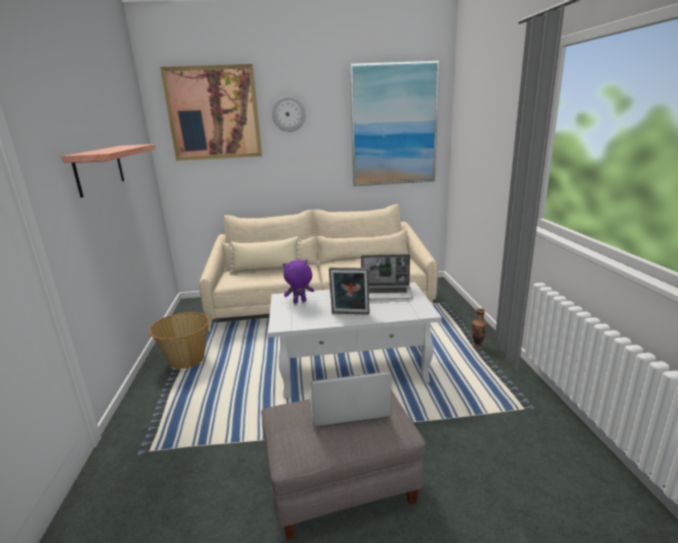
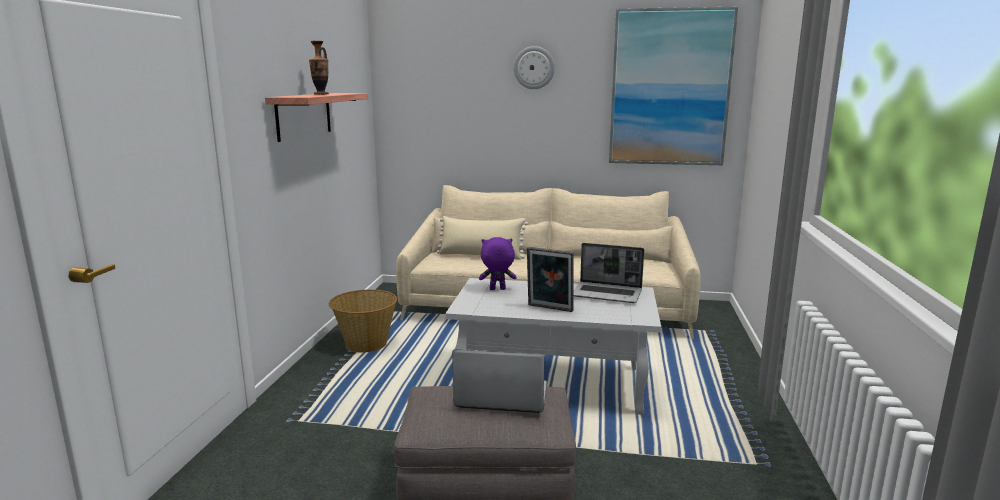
camera: 15 degrees right, 5 degrees down
(213, 113) = (445, 63): picture -> none
(477, 345) = (732, 386): vase -> vase (321, 94)

